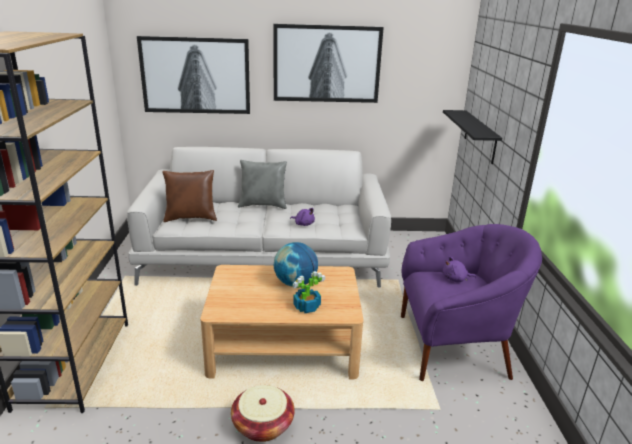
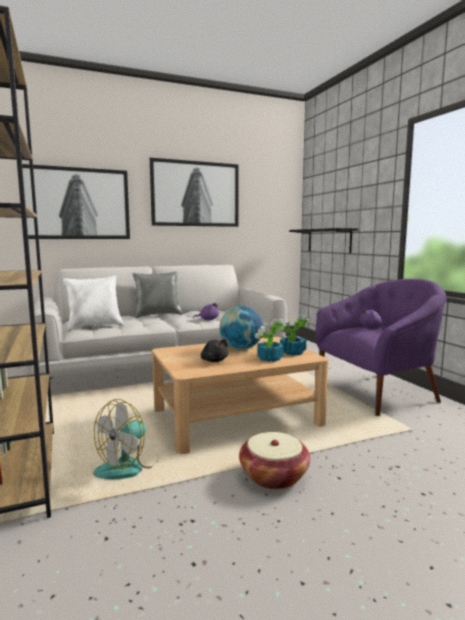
camera: 20 degrees left, 15 degrees down
(160, 379) = (128, 466): none -> fan
(191, 218) = (95, 326): brown pillow -> white pillow
(253, 299) = (214, 361): none -> black plush toy
(338, 301) = (292, 352): none -> potted plant

